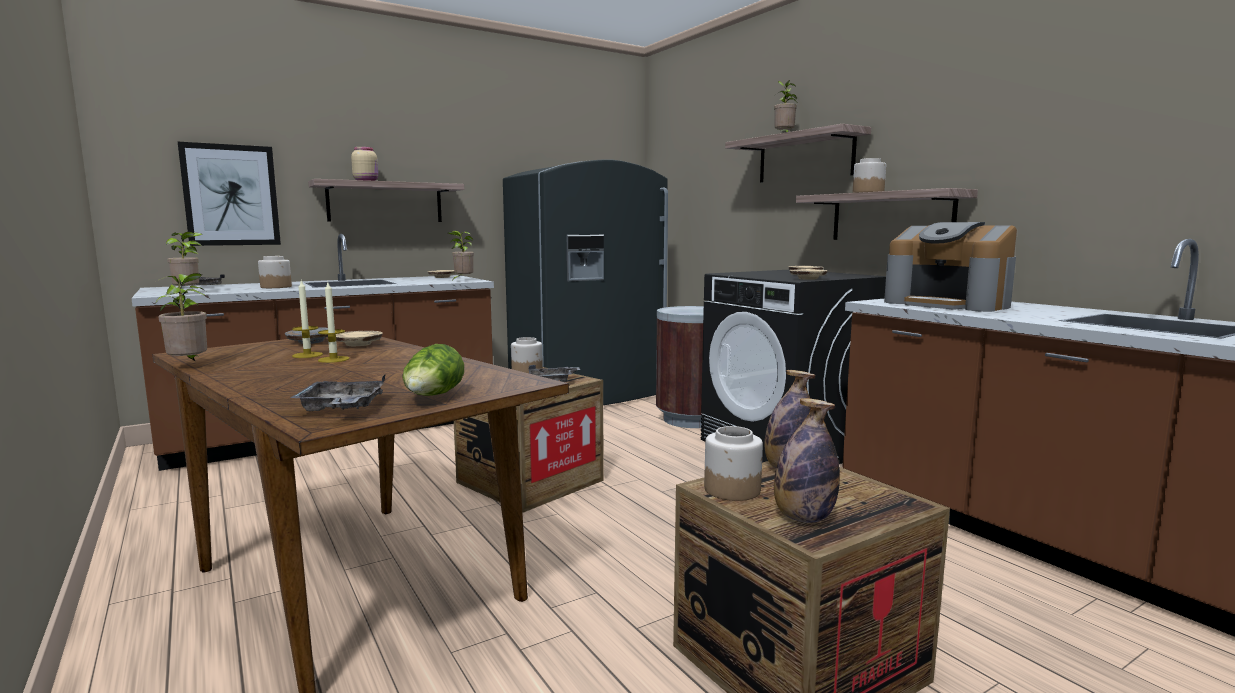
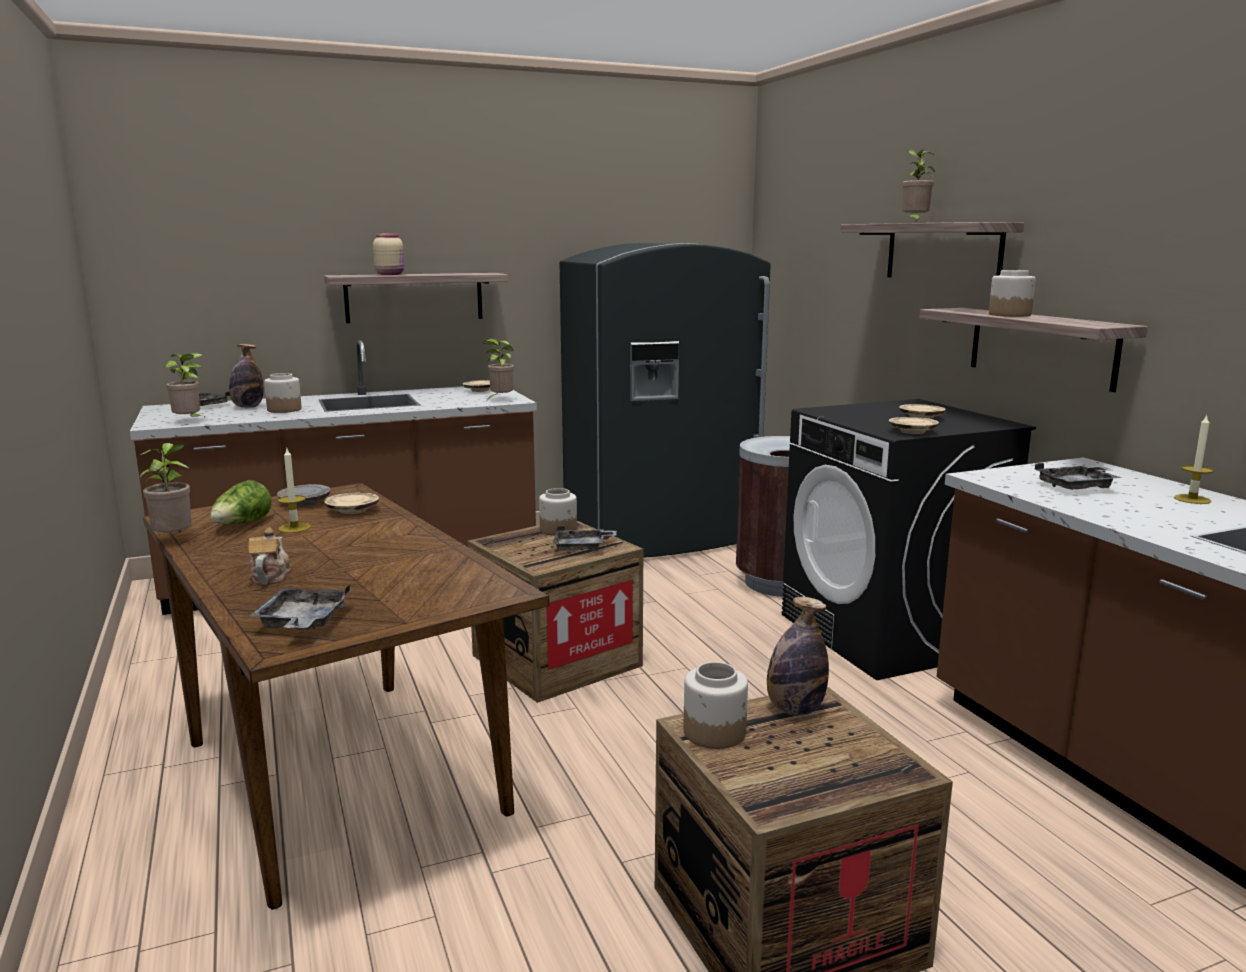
camera: 10 degrees right, 5 degrees up
(231, 195) = (237, 296): picture -> none
(295, 382) = (270, 576): none -> teapot
(333, 359) = (319, 537): candle -> candle (1192, 499)
(433, 397) = (397, 611): lettuce -> lettuce (242, 525)
(803, 518) = (773, 779): bottle -> bottle (248, 407)
(948, 304) = (1078, 487): coffee machine -> grey tray

